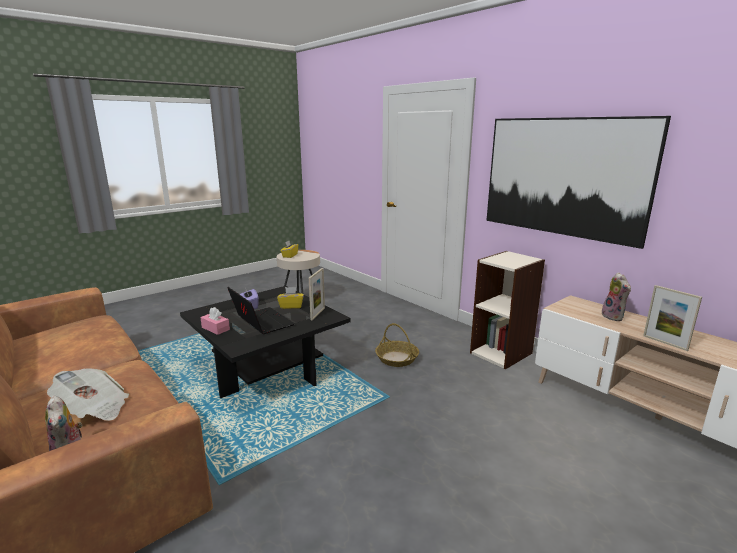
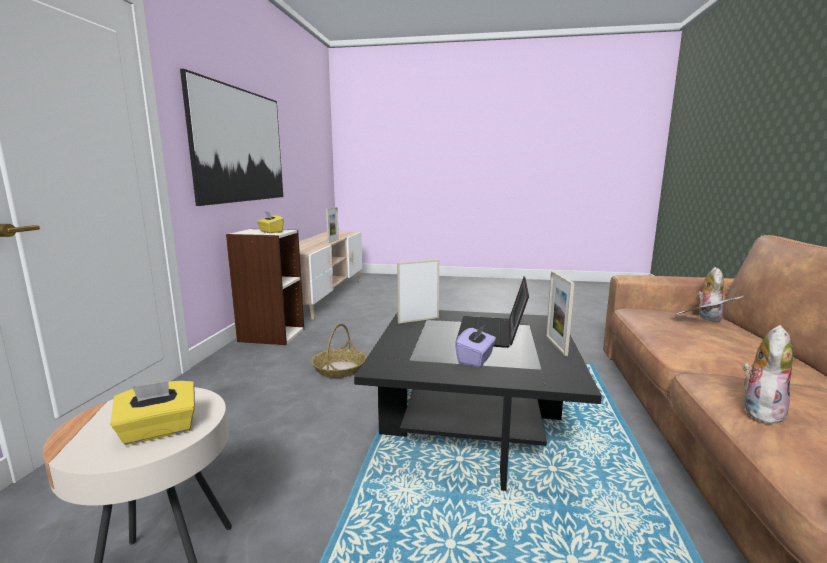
camera: 130 degrees left, 5 degrees down
(215, 328) = (556, 345): pink tissue box -> picture frame
(291, 306) = (424, 338): yellow tissue box -> yellow tissue box (271, 232)
(614, 317) = (303, 246): plush toy -> plush toy (760, 411)

